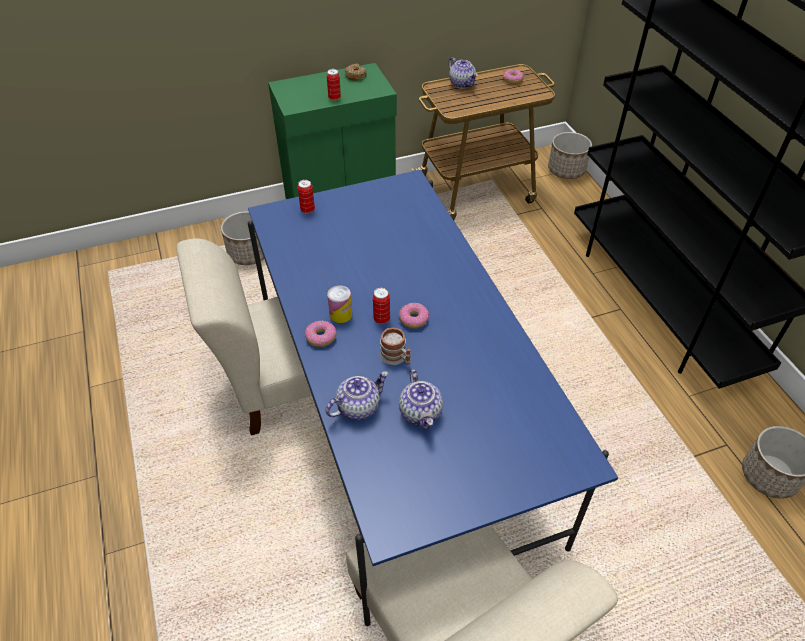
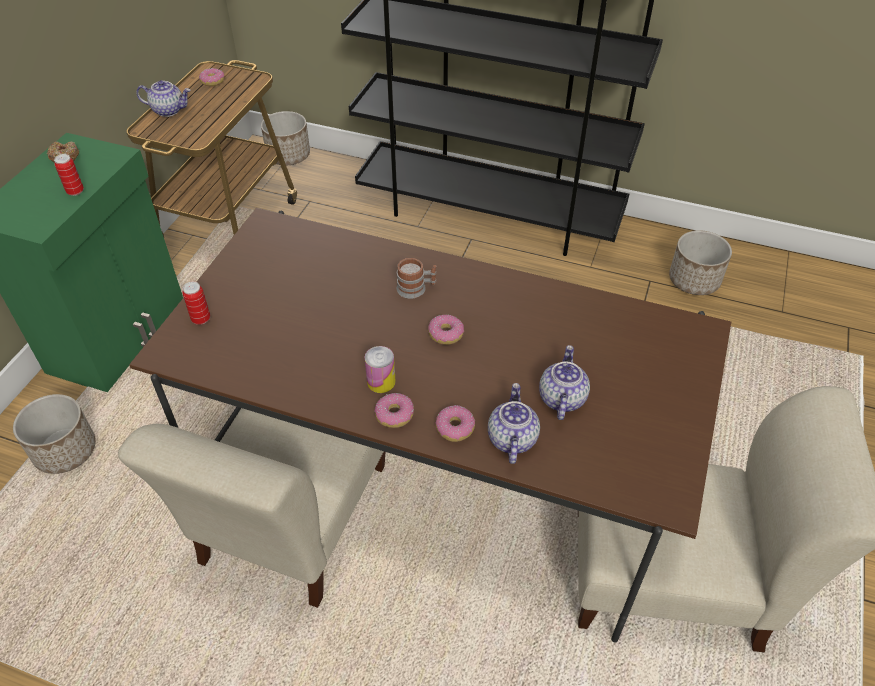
camera: 50 degrees left, 0 degrees up
(339, 372) = (454, 427): none -> donut
(381, 319) = (420, 355): can -> none
(396, 357) = (479, 375): mug -> mug (416, 288)
(402, 427) = (437, 470): blue dining table -> brown dining table
(421, 413) = (561, 398): teapot -> teapot turned 105 degrees counterclockwise

